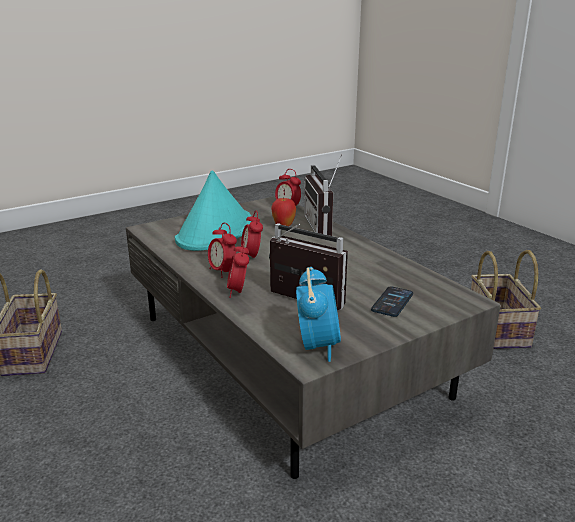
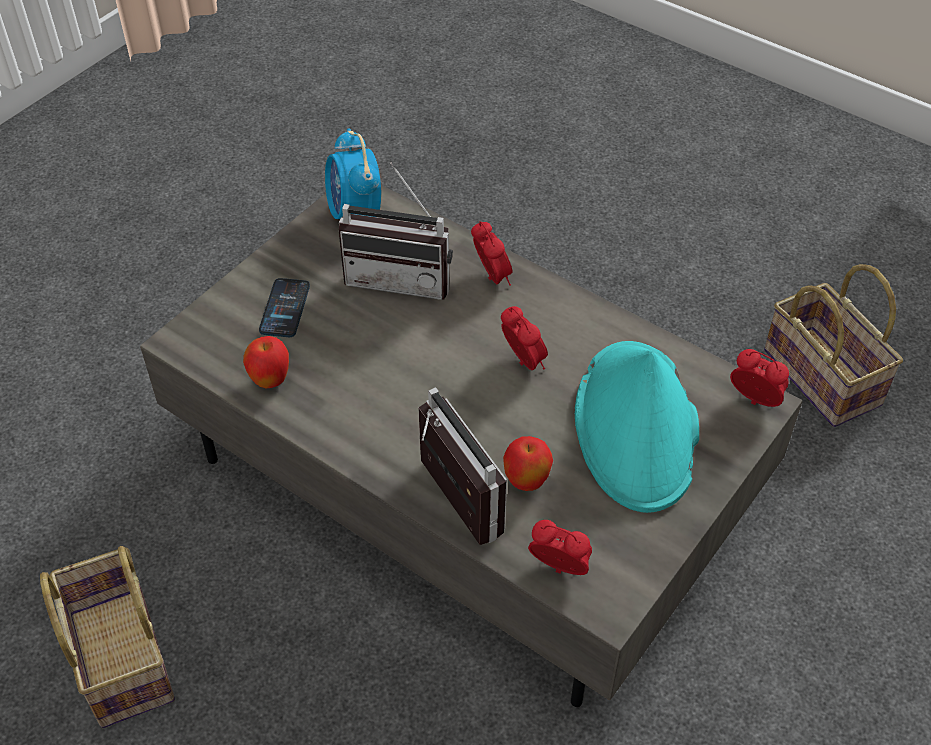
camera: 160 degrees right, 25 degrees up
(222, 272) = (540, 314): alarm clock -> alarm clock (754, 401)
(408, 274) = (270, 381): none -> apple

